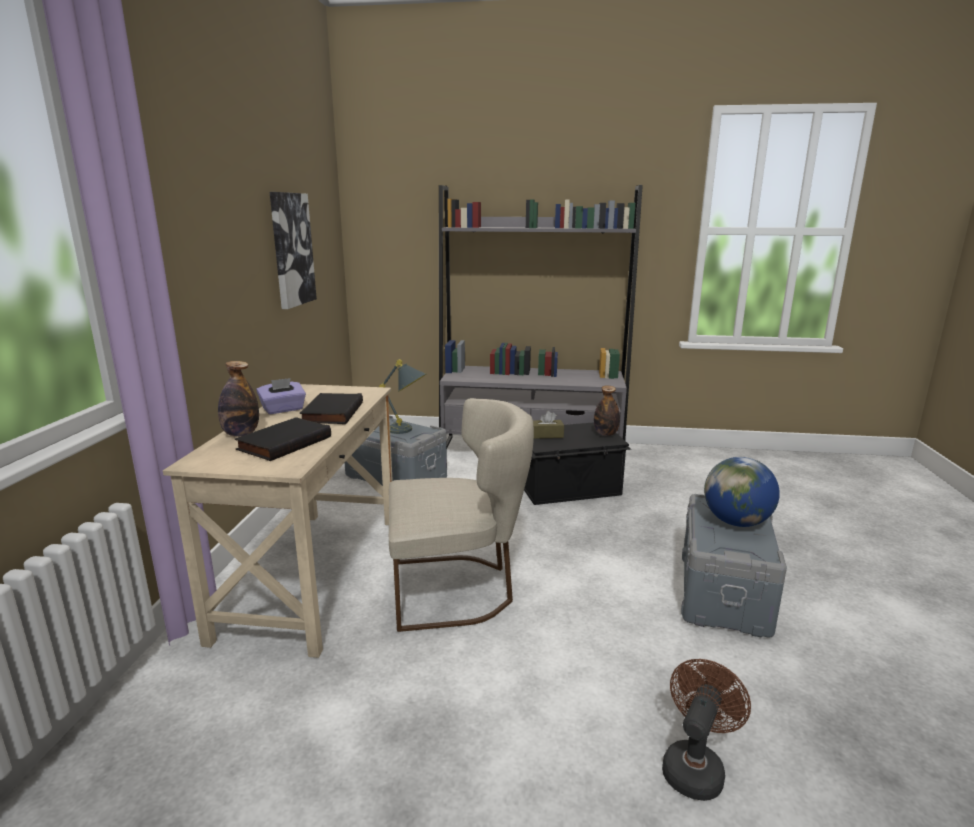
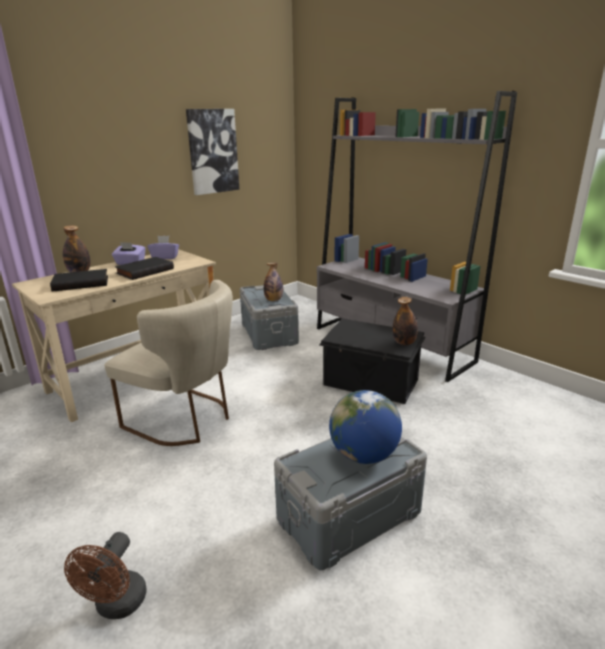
camera: 40 degrees right, 5 degrees up
(311, 395) = (165, 257): none -> purple tissue box
(408, 431) = (273, 300): grey table lamp -> bottle
(547, 435) = (353, 330): brown tissue box -> none
(695, 766) = (117, 606): brown fan -> brown fan turned 120 degrees clockwise

